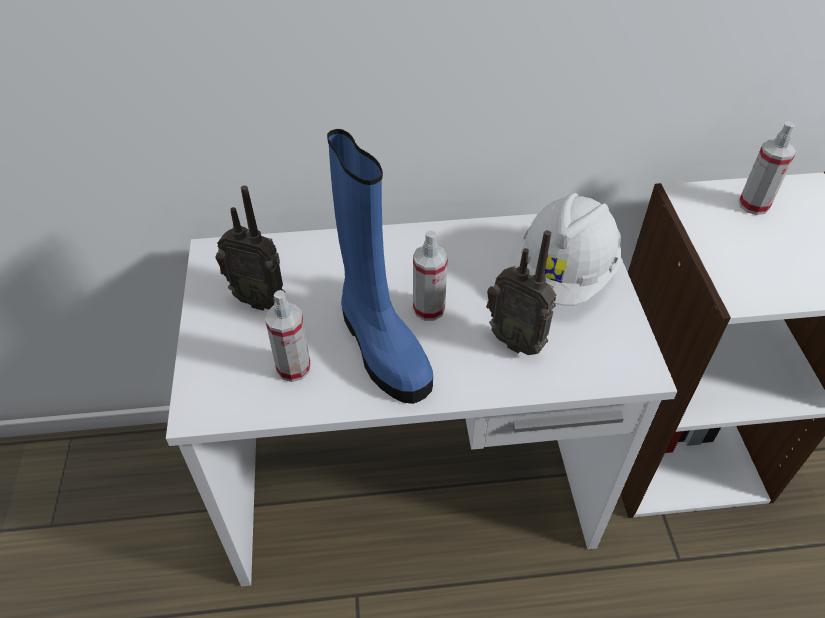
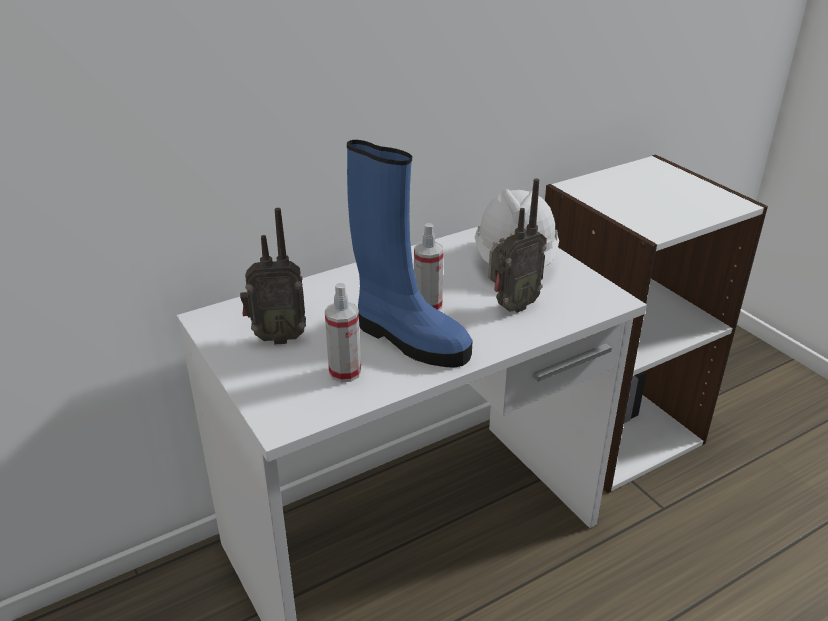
camera: 25 degrees left, 15 degrees down
(516, 340) = (511, 306): radio -> radio turned 45 degrees counterclockwise
(753, 205) = (622, 182): spray bottle -> none

